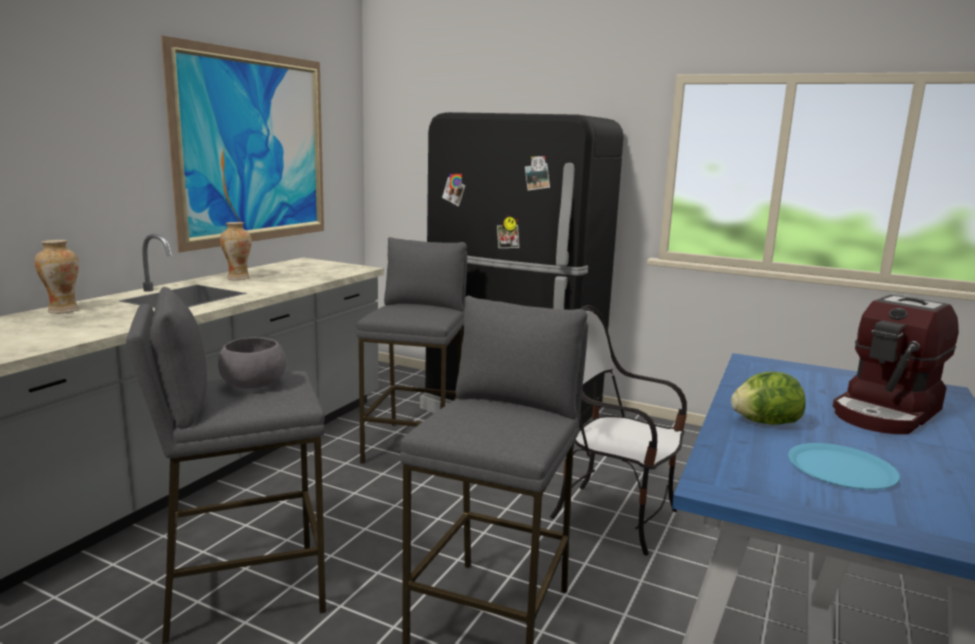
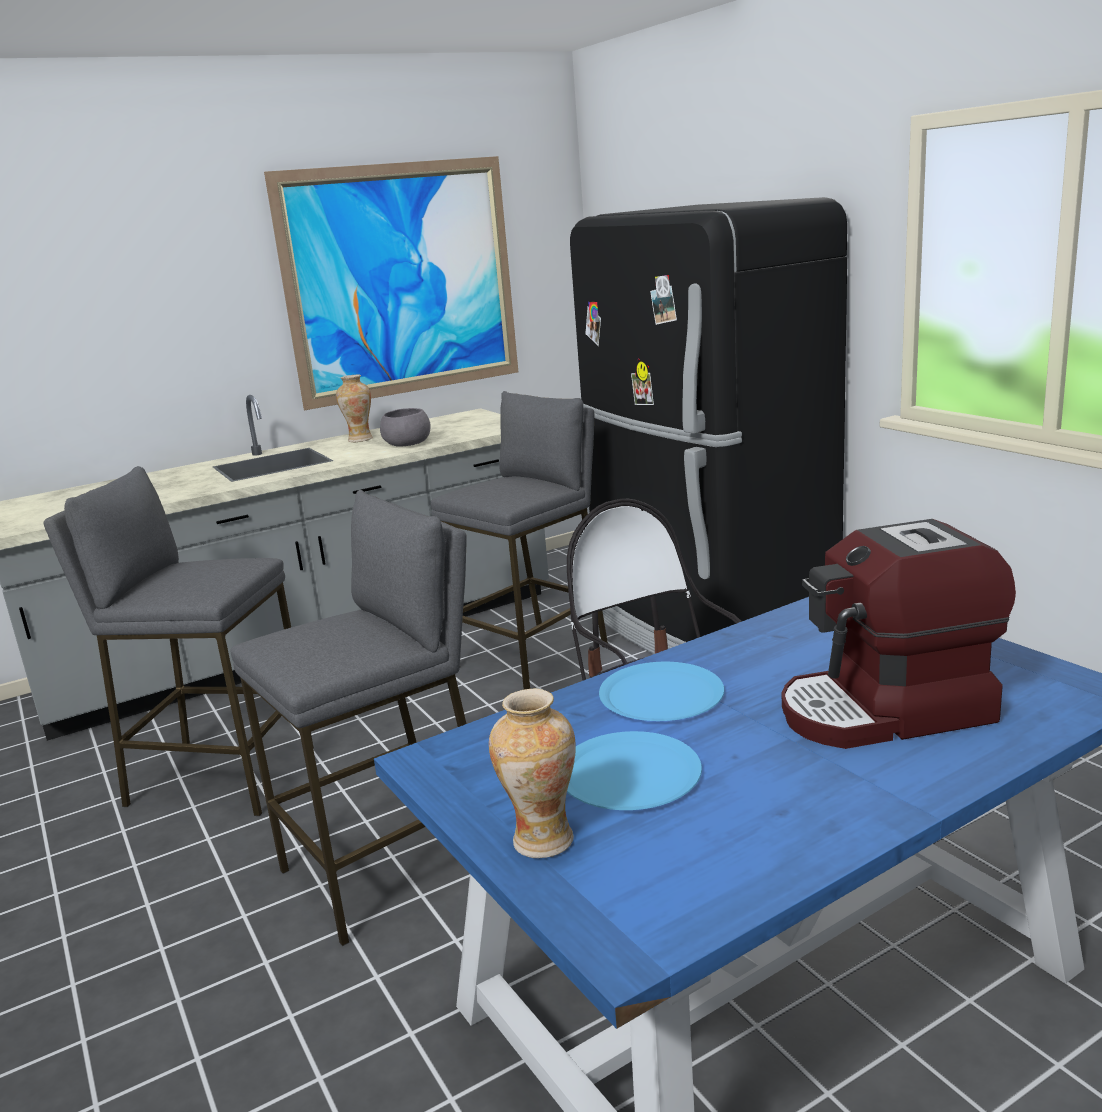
camera: 35 degrees right, 5 degrees up
(62, 310) = (153, 477): vase -> vase (541, 839)
(252, 384) = (201, 570): grey bowl -> grey bowl (407, 444)
(765, 423) = (661, 694): lettuce -> blue plate

